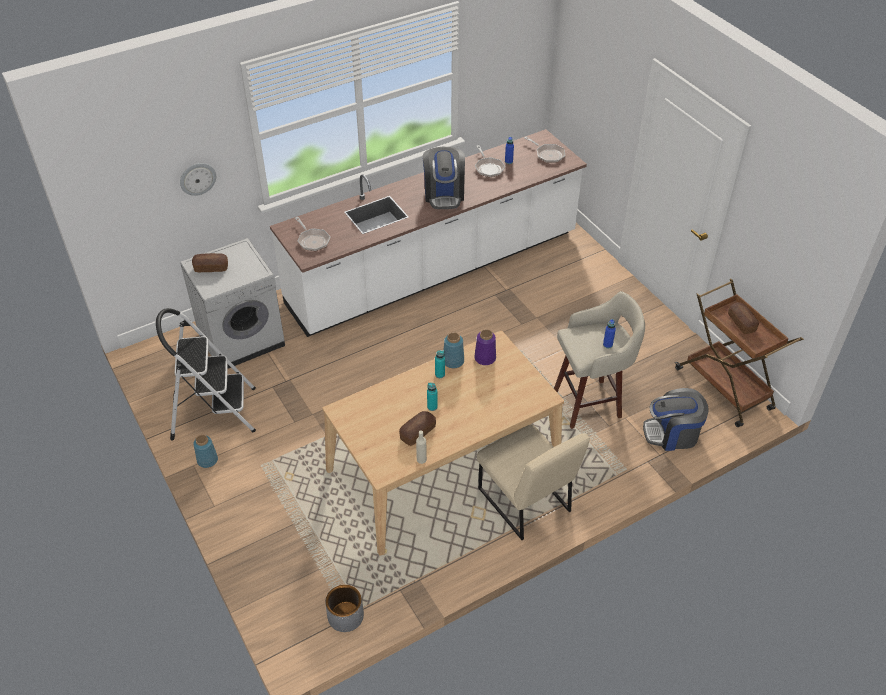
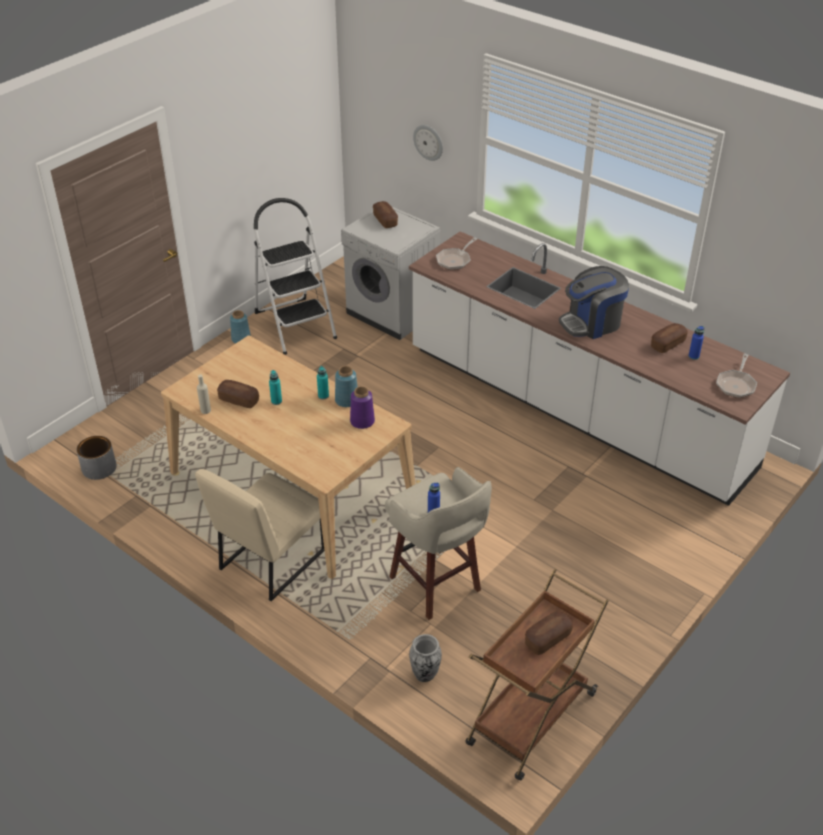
camera: 70 degrees right, 5 degrees down
(488, 168) = (667, 344): frying pan -> bread
(672, 434) = (425, 675): coffee machine -> vase

